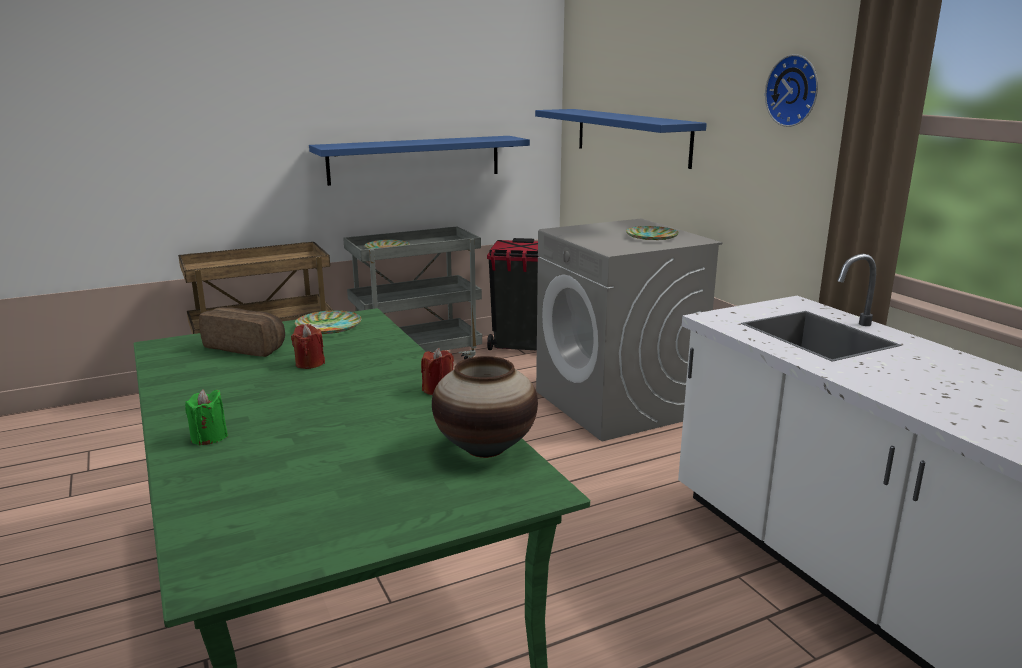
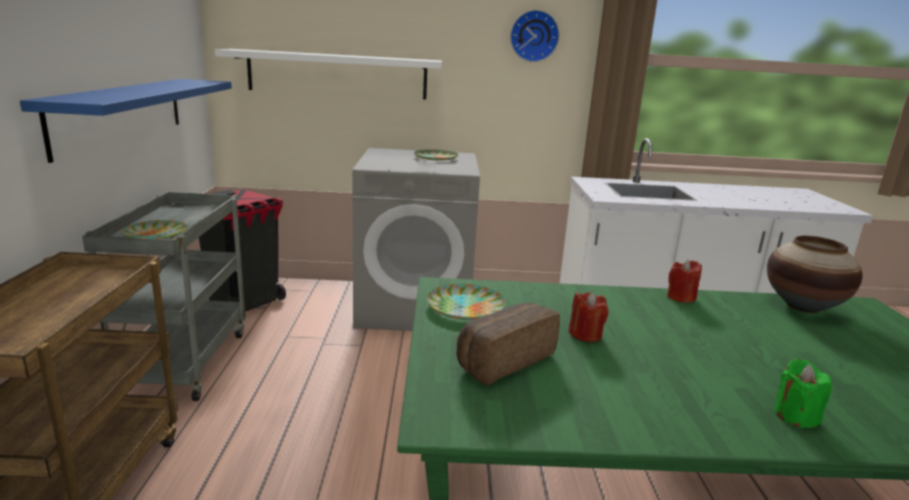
camera: 65 degrees left, 0 degrees up
(631, 136) = (337, 74): blue shelf -> white shelf

